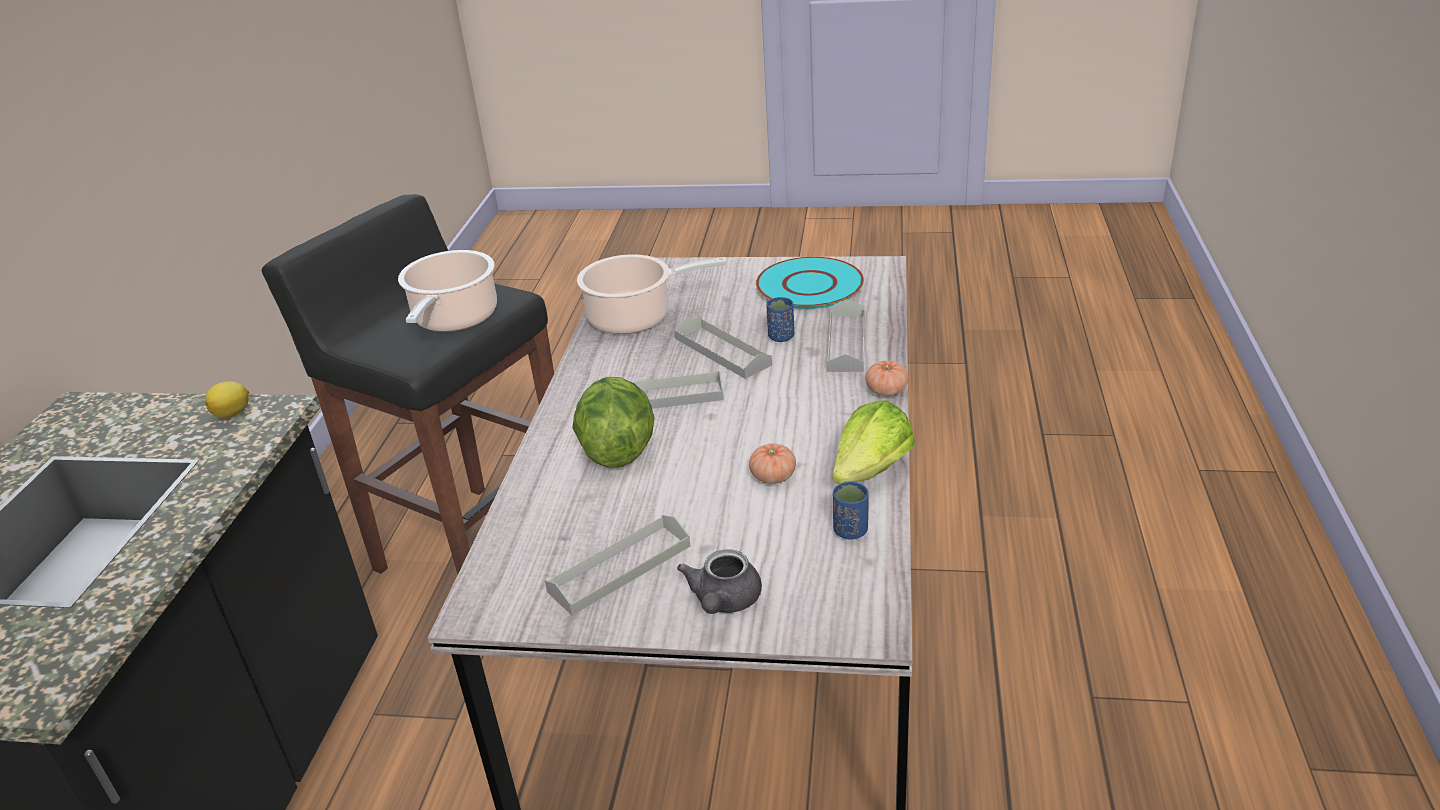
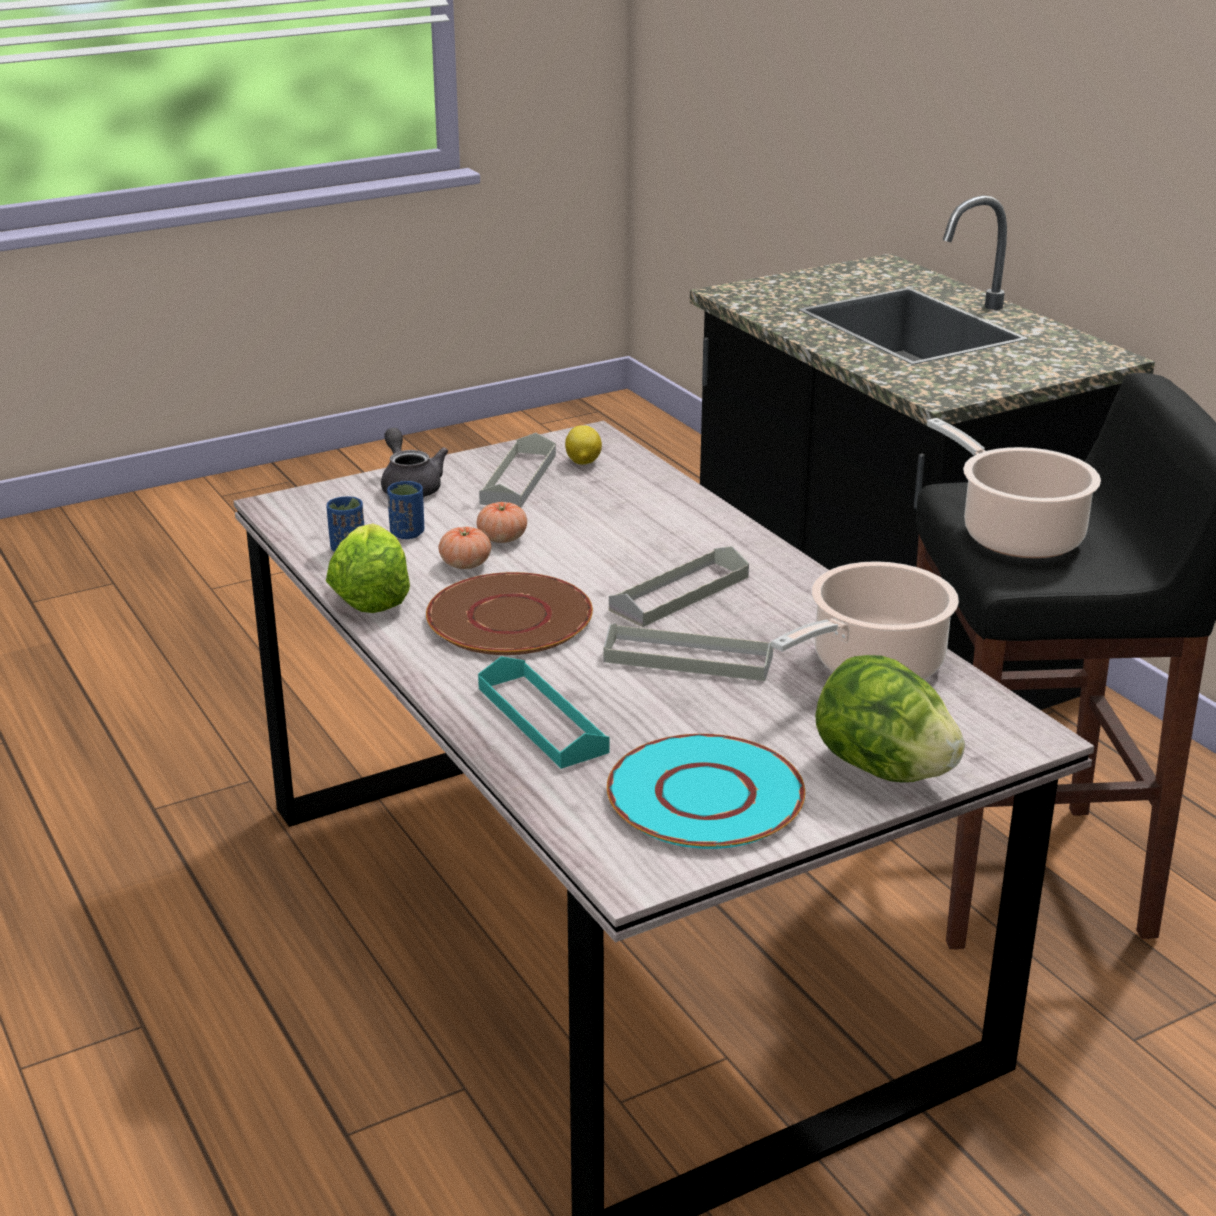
camera: 140 degrees right, 5 degrees down
(233, 413) = (966, 386): lemon -> lemon (582, 462)
(617, 450) = (649, 540): lettuce -> lettuce (883, 769)
(781, 337) = (639, 700): blue cup -> blue cup (407, 533)
(791, 416) = (510, 617): none -> brown plate
(846, 342) = (542, 719): grey tray -> turquoise tray
(886, 391) = (427, 675): tomato -> tomato (502, 538)

